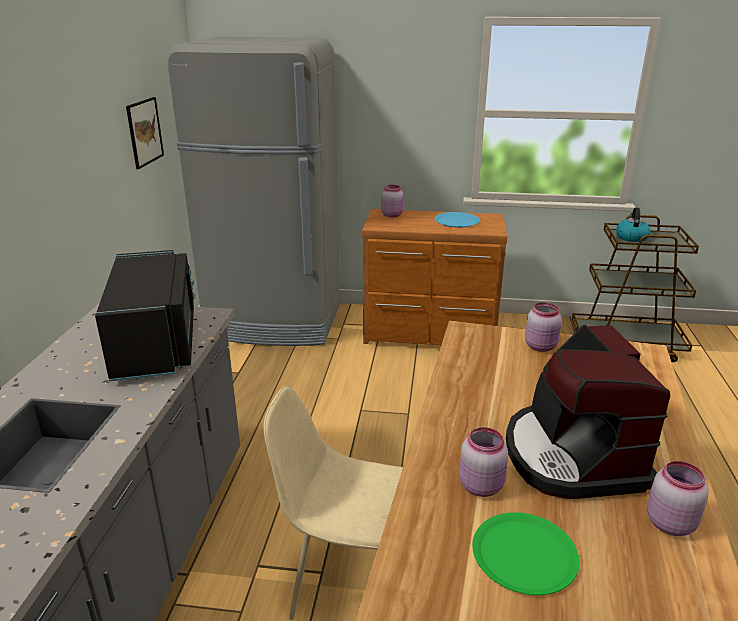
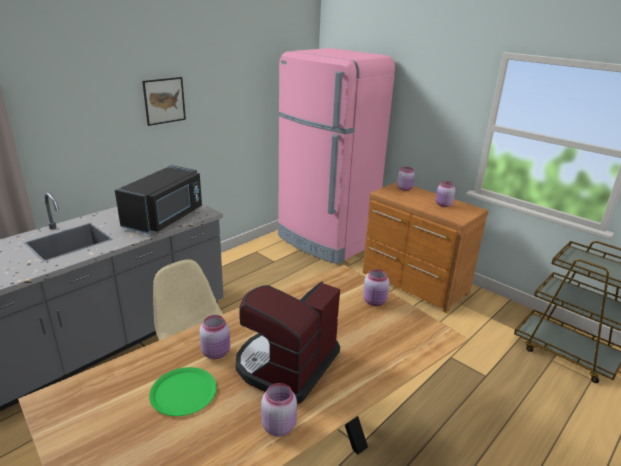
camera: 35 degrees right, 0 degrees up
(144, 132) = (256, 102): picture -> picture (164, 101)
(275, 322) = (325, 240): grey fridge -> pink fridge
(456, 221) = (443, 205): blue plate -> pink jar
(631, 237) = (583, 259): kettle -> none

